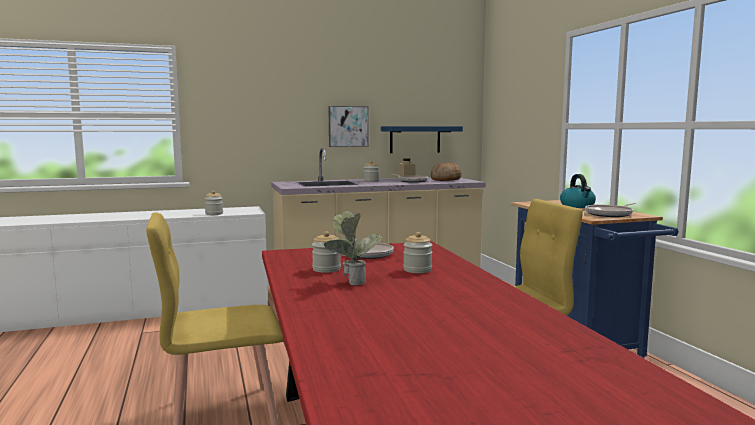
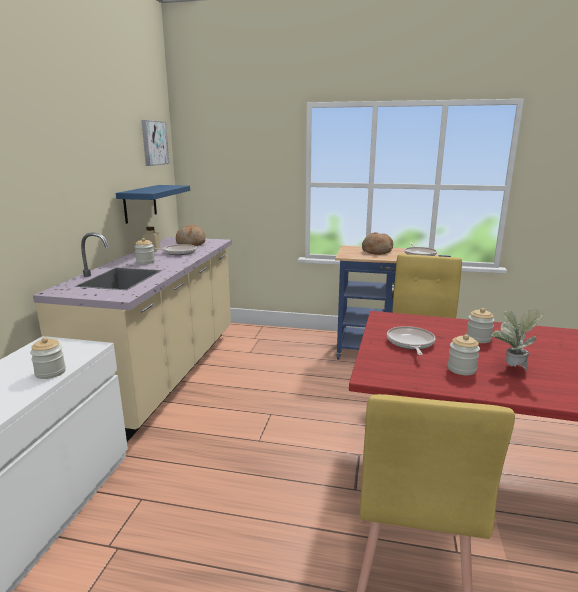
camera: 60 degrees left, 10 degrees up
(348, 126) = (90, 197): picture -> picture (154, 143)
(577, 206) = (376, 251): kettle -> bread

